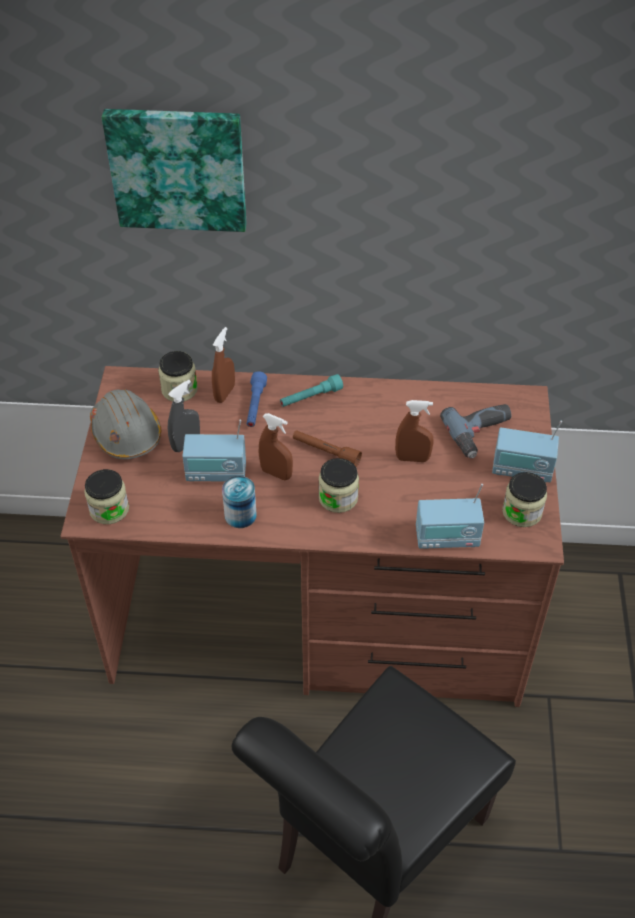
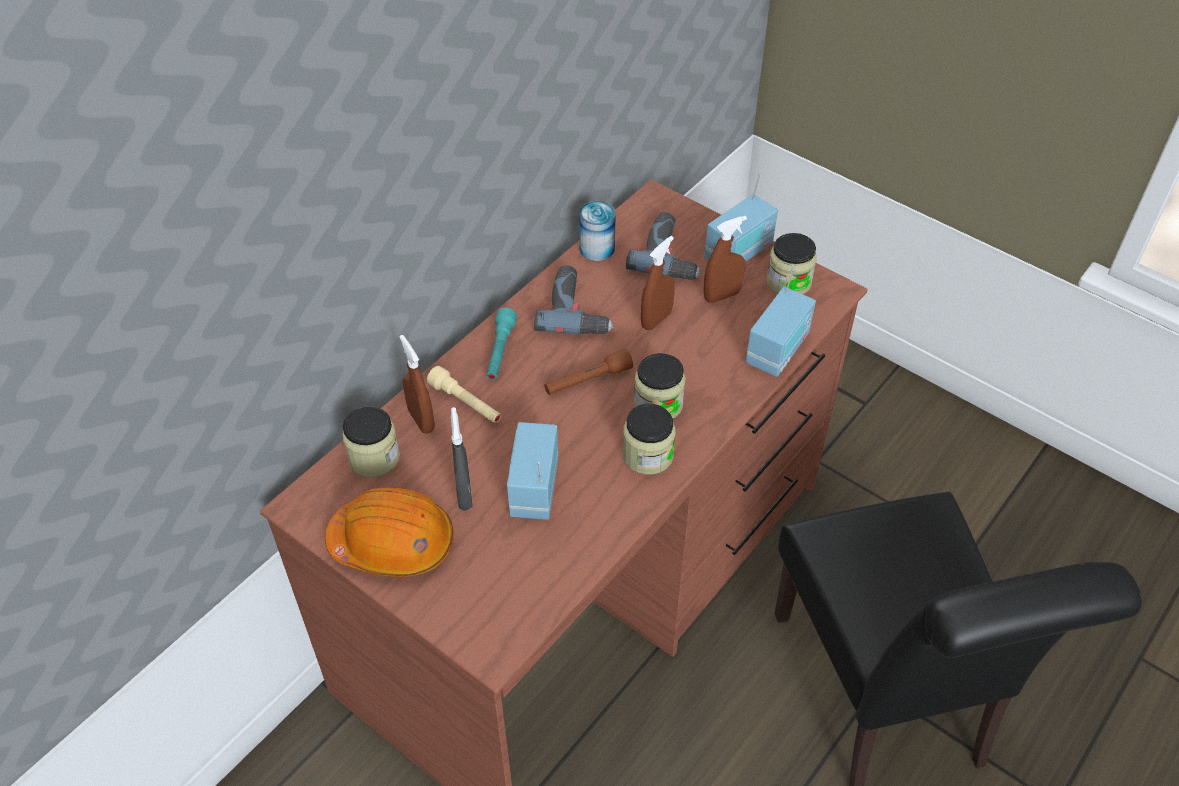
camera: 55 degrees left, 0 degrees up
(109, 509) = (498, 619): jar -> jar (647, 455)
(126, 433) = (393, 543): grey hard hat -> orange hard hat
(178, 168) = (289, 162): picture -> none
(216, 473) = (533, 488): radio -> radio turned 150 degrees clockwise
(240, 515) = (612, 498): can -> can (597, 248)
(255, 405) = (466, 403): blue flashlight -> beige flashlight
(276, 473) = (580, 436): brown spray bottle -> brown spray bottle (722, 295)
(383, 414) = (577, 309): none -> power drill

